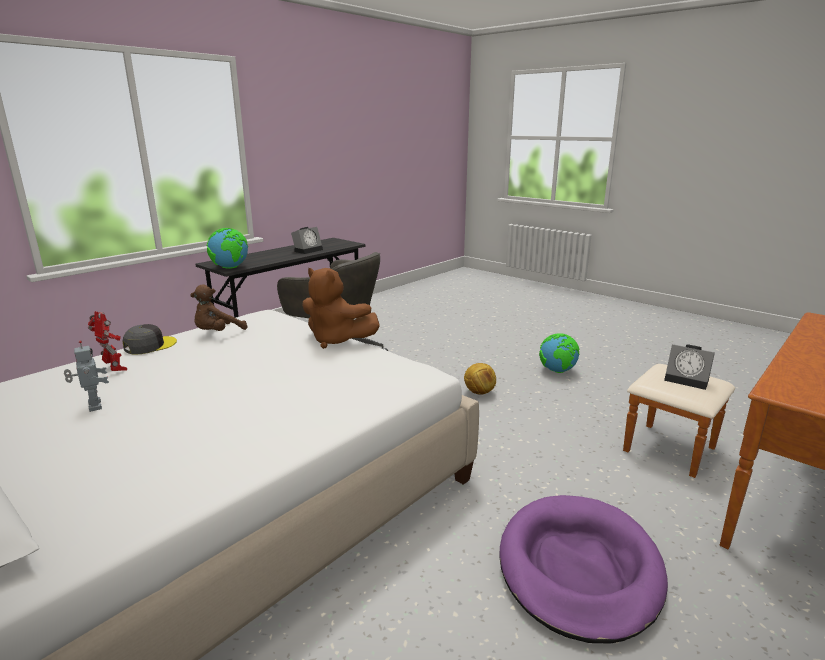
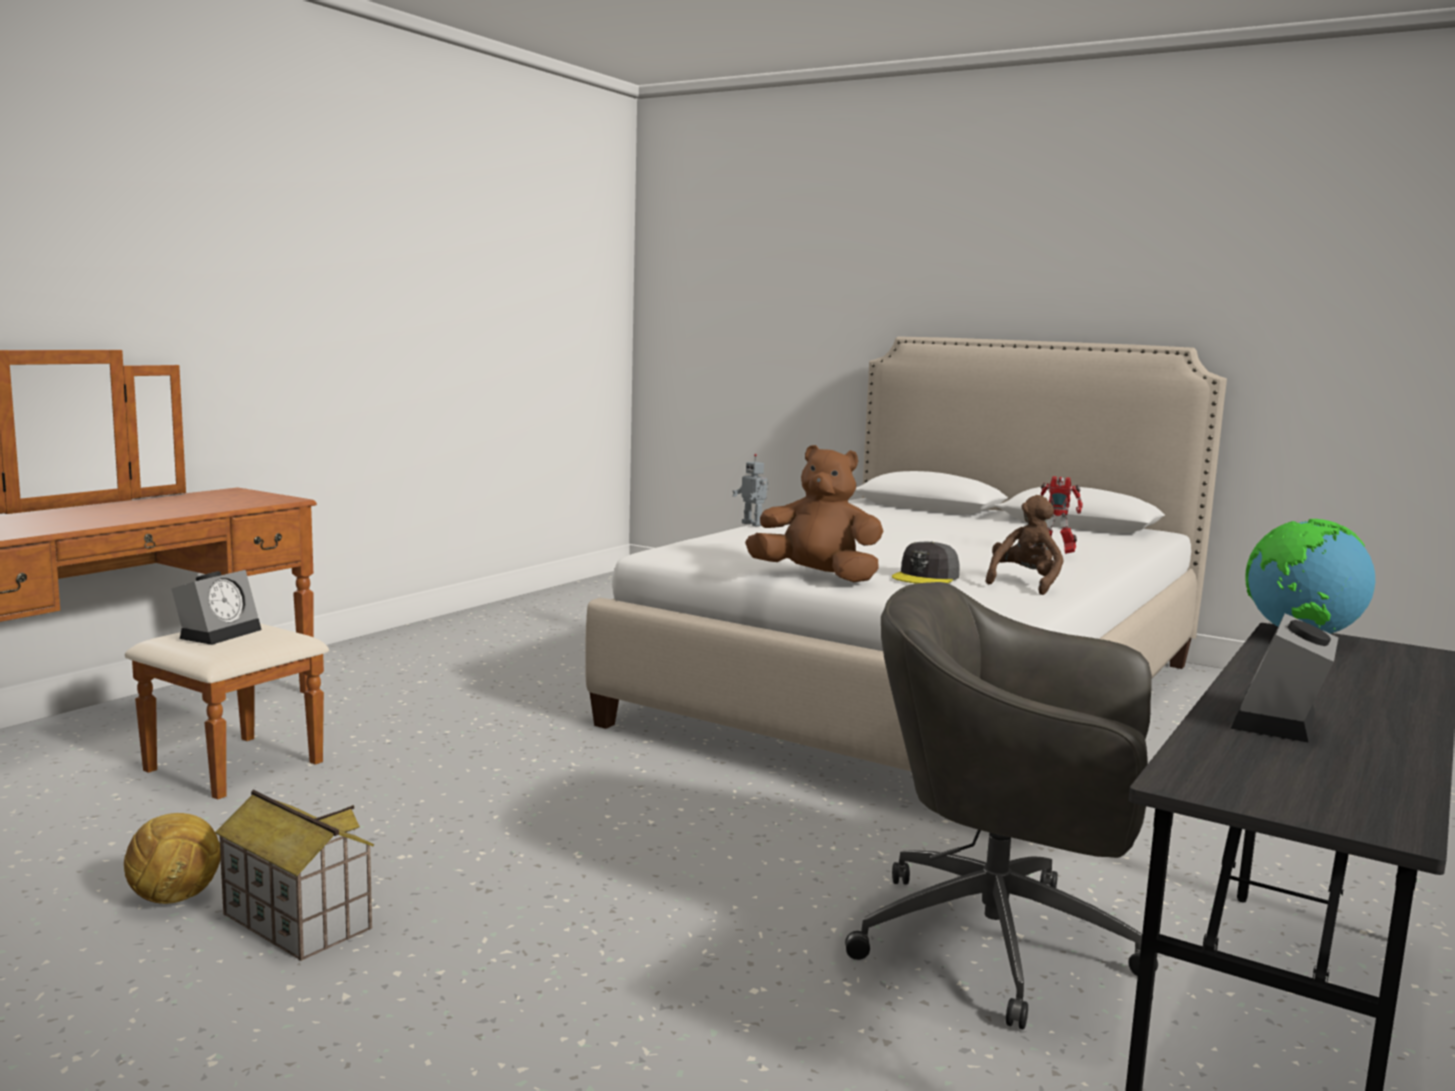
camera: 170 degrees right, 10 degrees down
(93, 406) = (994, 538): toy robot -> toy robot (753, 524)
(150, 345) = (1082, 571): grey cap -> grey cap (926, 577)
(479, 392) = (555, 847): football -> football (176, 898)
(557, 371) = (295, 921): globe -> toy house
(578, 569) = (487, 678): purple dog bed -> none
(688, 380) = (220, 633): alarm clock -> alarm clock turned 90 degrees clockwise

